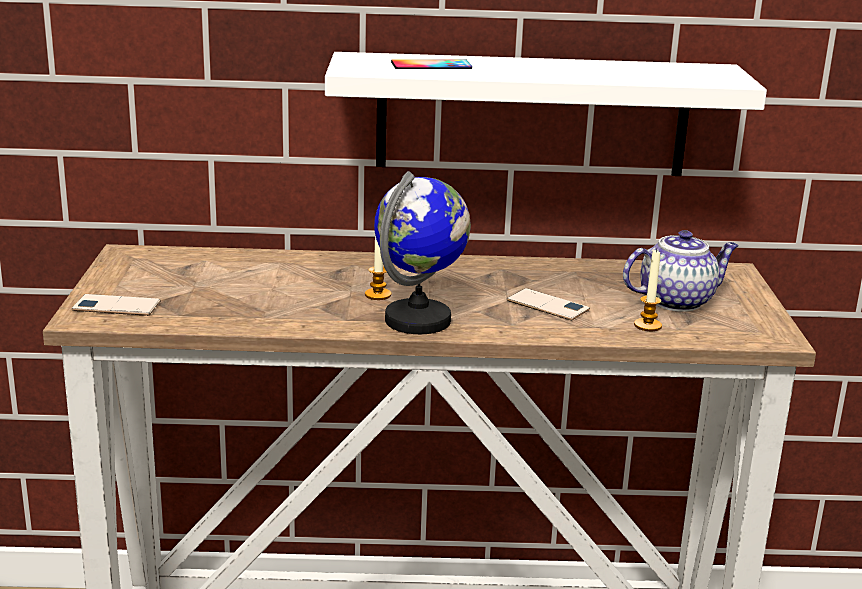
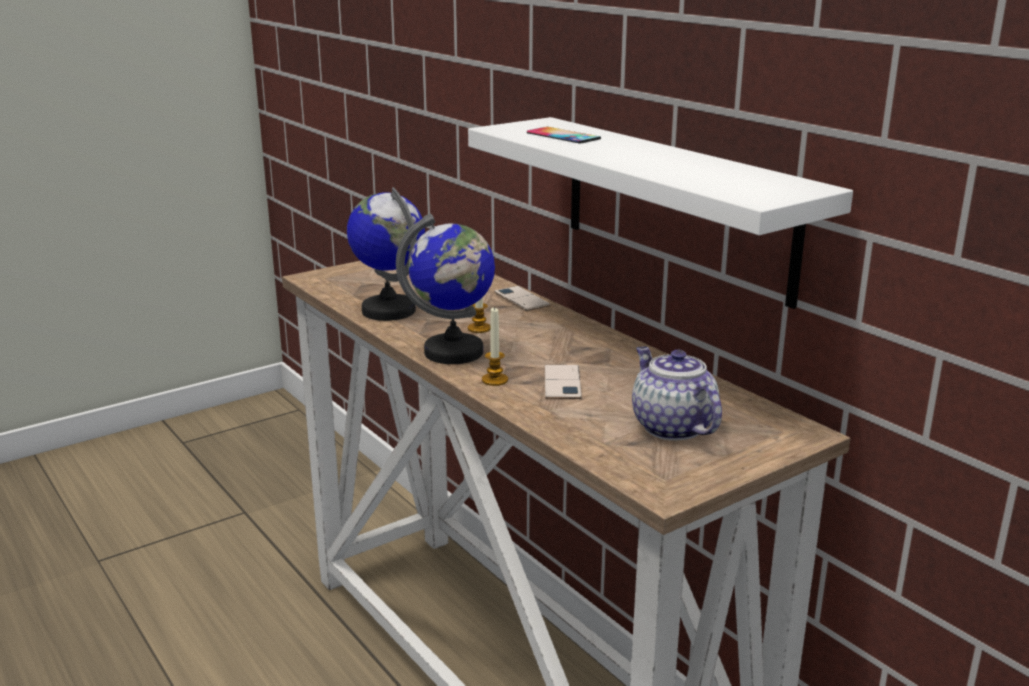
camera: 55 degrees right, 0 degrees up
(116, 306) = (340, 278): phone -> phone (521, 299)
(261, 313) = (389, 310): none -> globe
(647, 325) = (588, 429): candle -> candle (495, 380)
(677, 301) = (671, 427): teapot -> teapot turned 150 degrees counterclockwise

